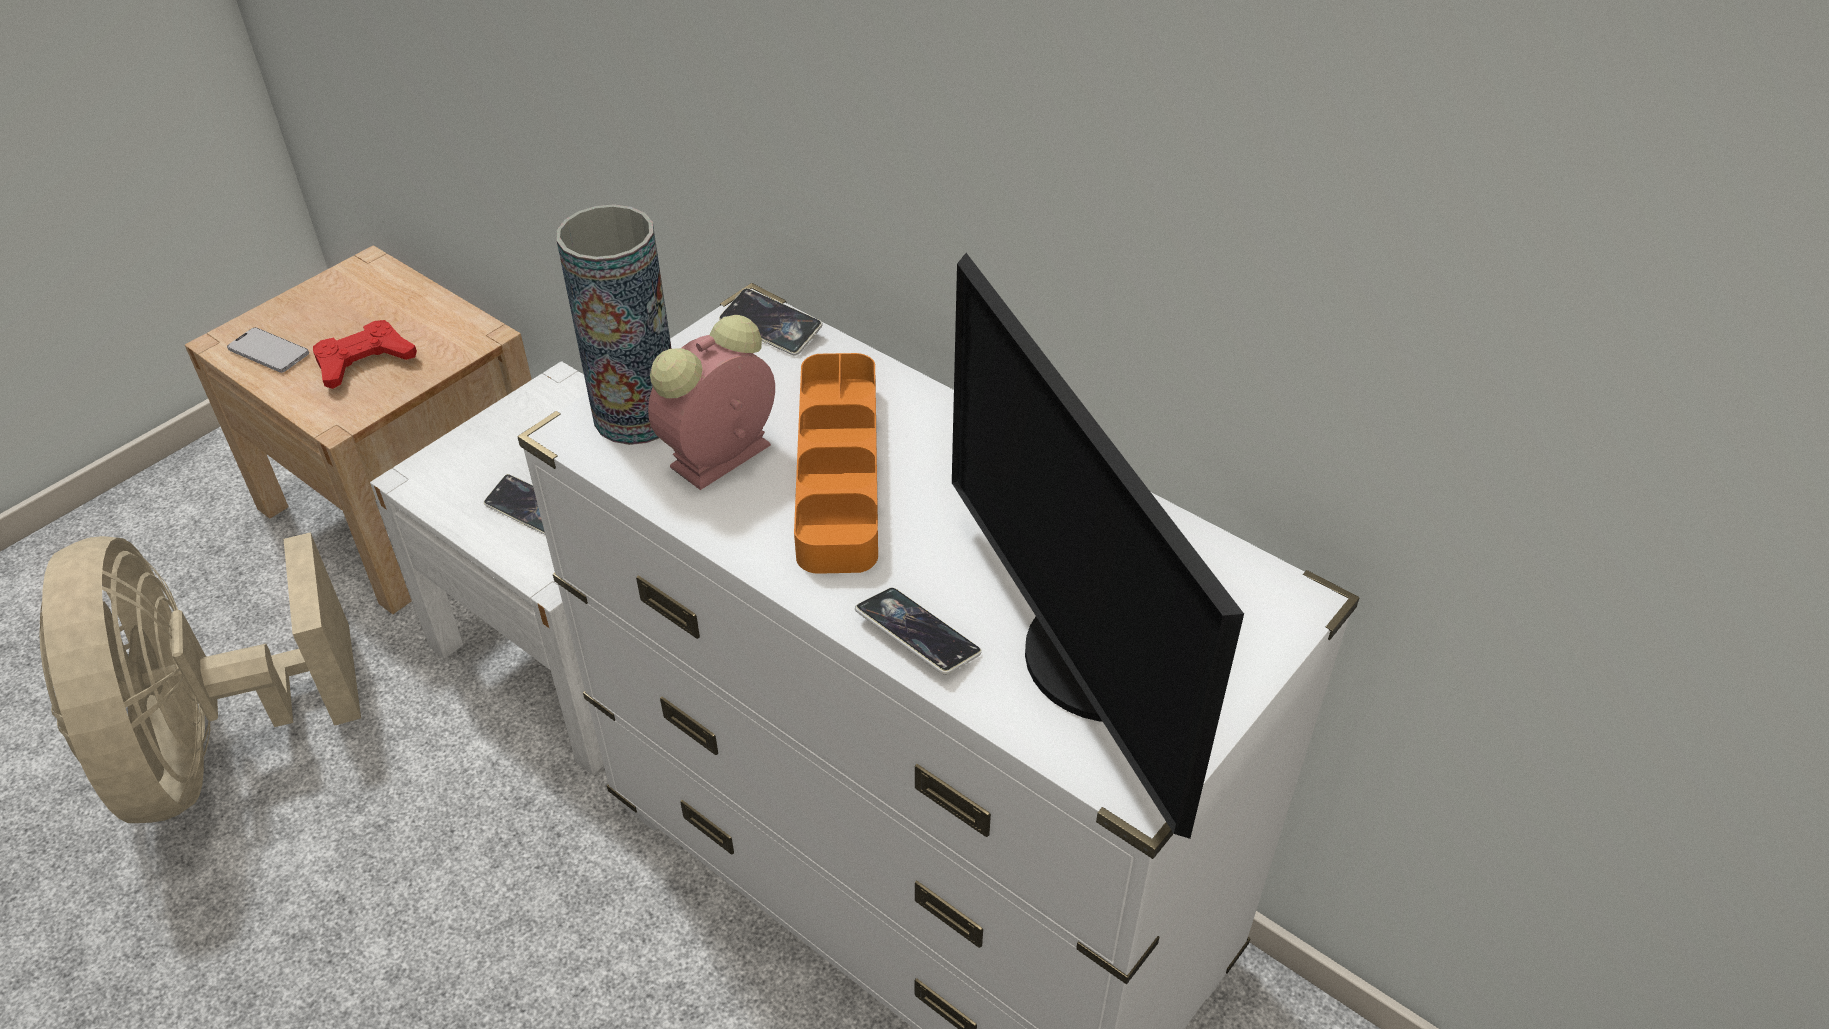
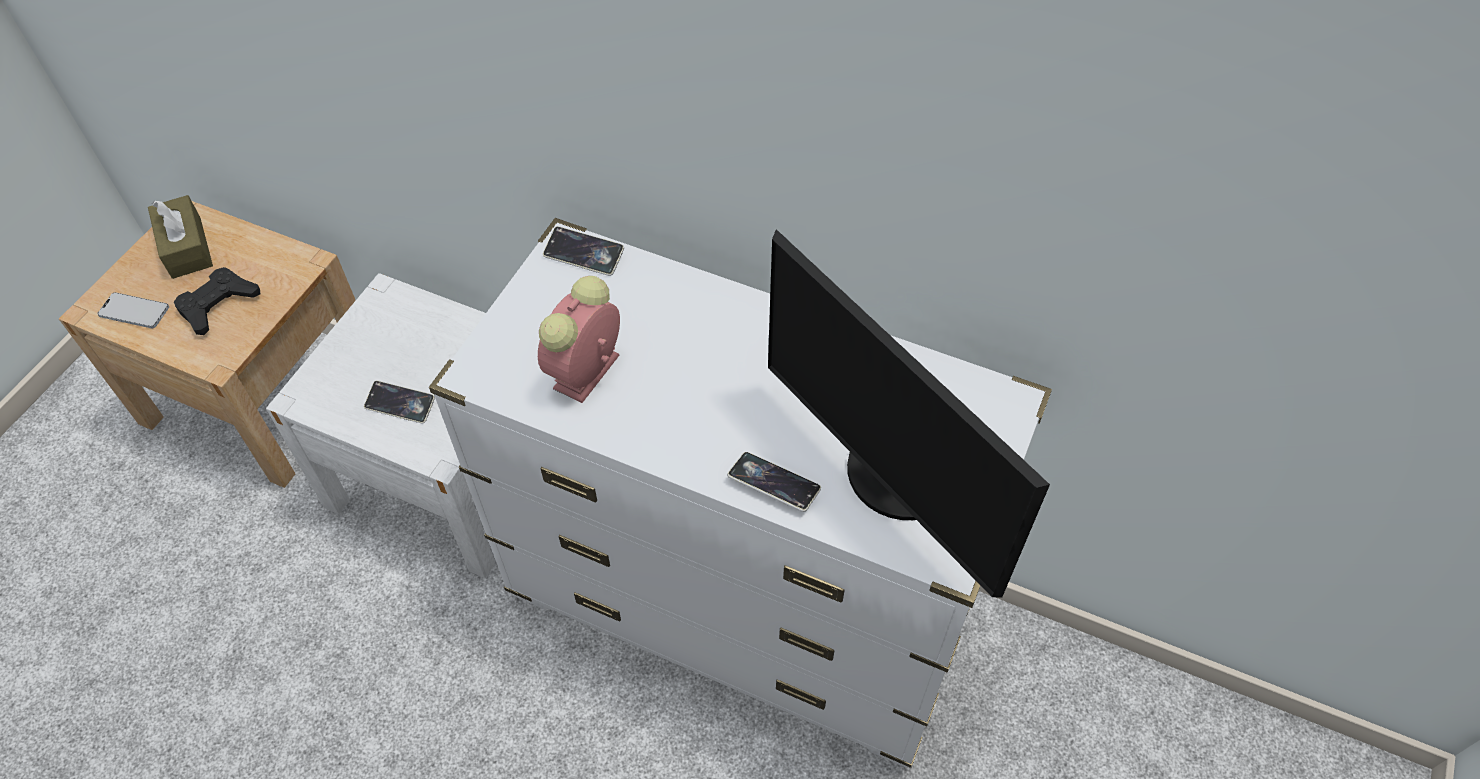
camera: 15 degrees left, 10 degrees up
(218, 746) = (187, 624): beige fan -> none
(355, 296) = (186, 247): none -> brown tissue box
(364, 361) = (218, 305): red game controller -> black game controller
(637, 415) = (512, 350): vase -> none
(838, 470) = (675, 365): orange tray -> none

